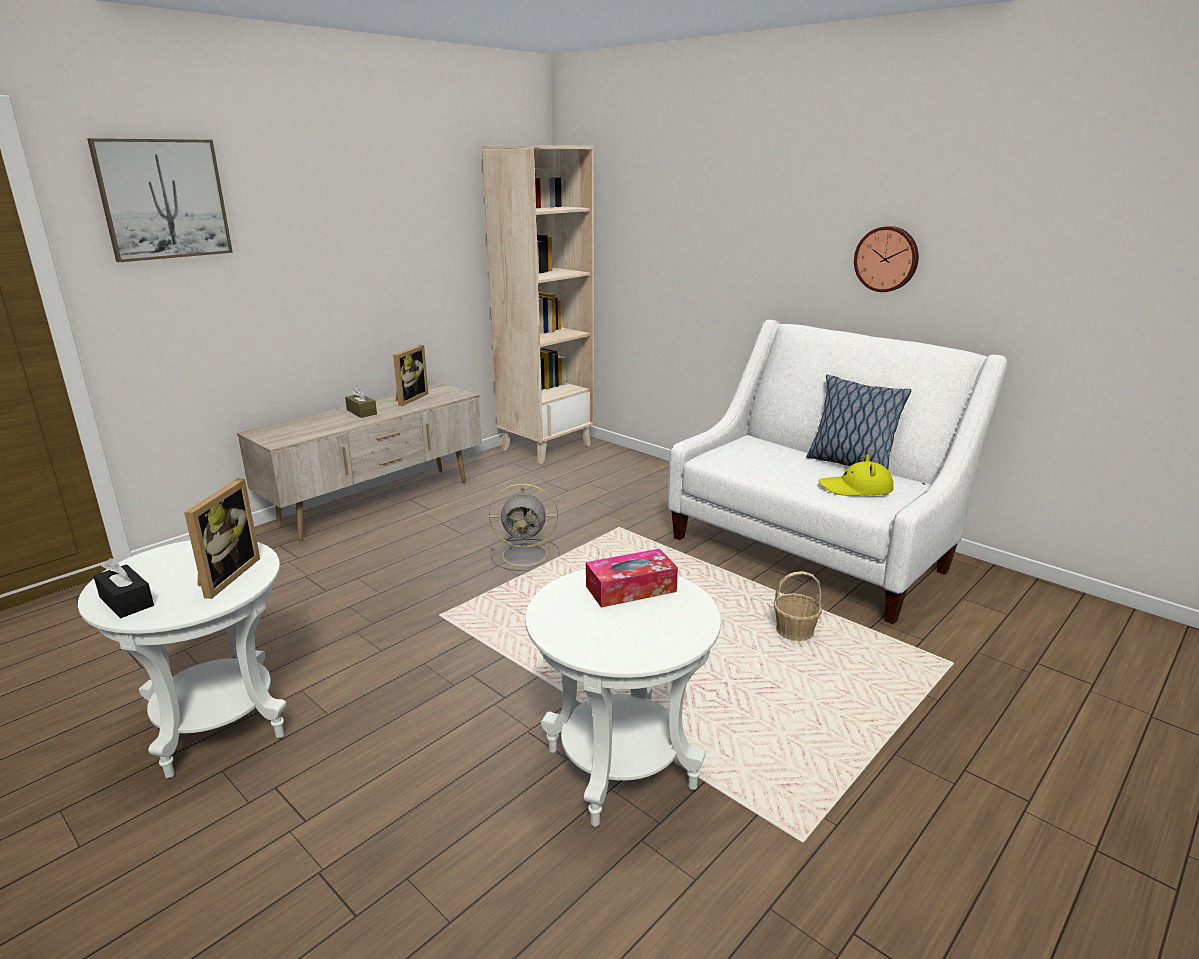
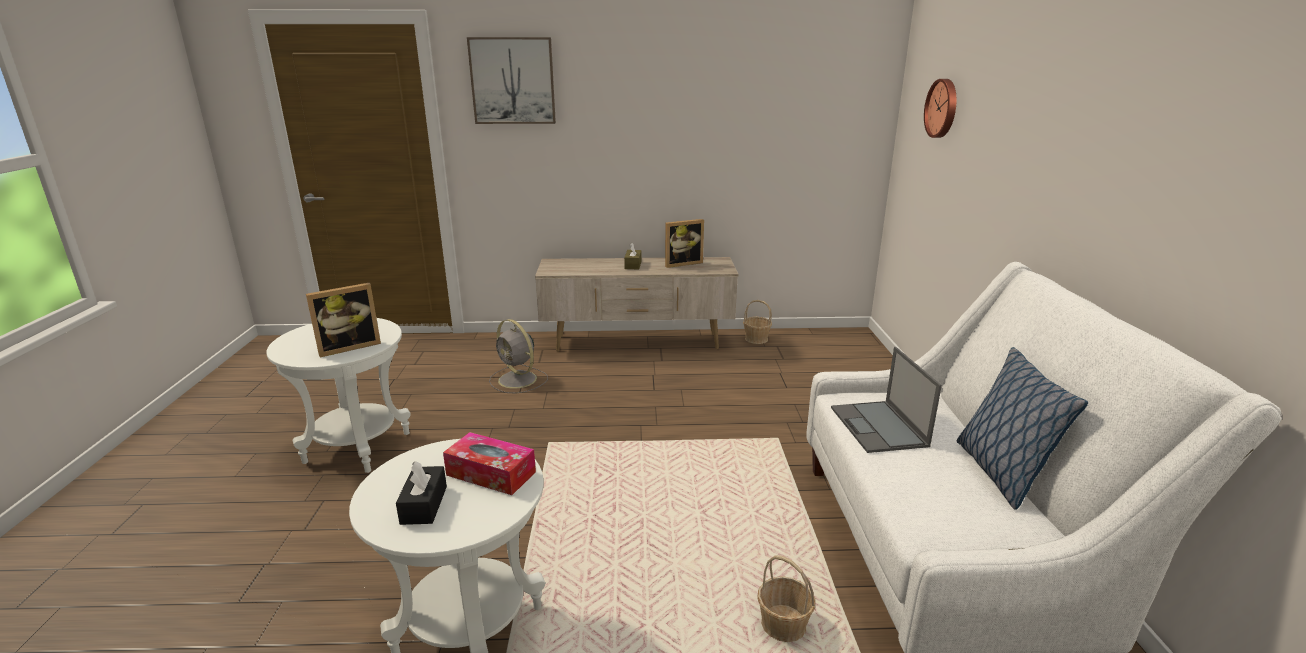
camera: 45 degrees right, 0 degrees up
(126, 601) = (295, 342): black tissue box -> black tissue box (424, 505)
(485, 463) = (756, 339): none -> basket
(527, 555) = (671, 427): grey fan -> grey fan (518, 380)
(546, 447) = (827, 342): beige bookcase -> none
(757, 466) = (879, 427): none -> laptop
(856, 488) = (949, 501): yellow hat -> none
(887, 259) = (1160, 208): wall clock -> wall clock (943, 108)

